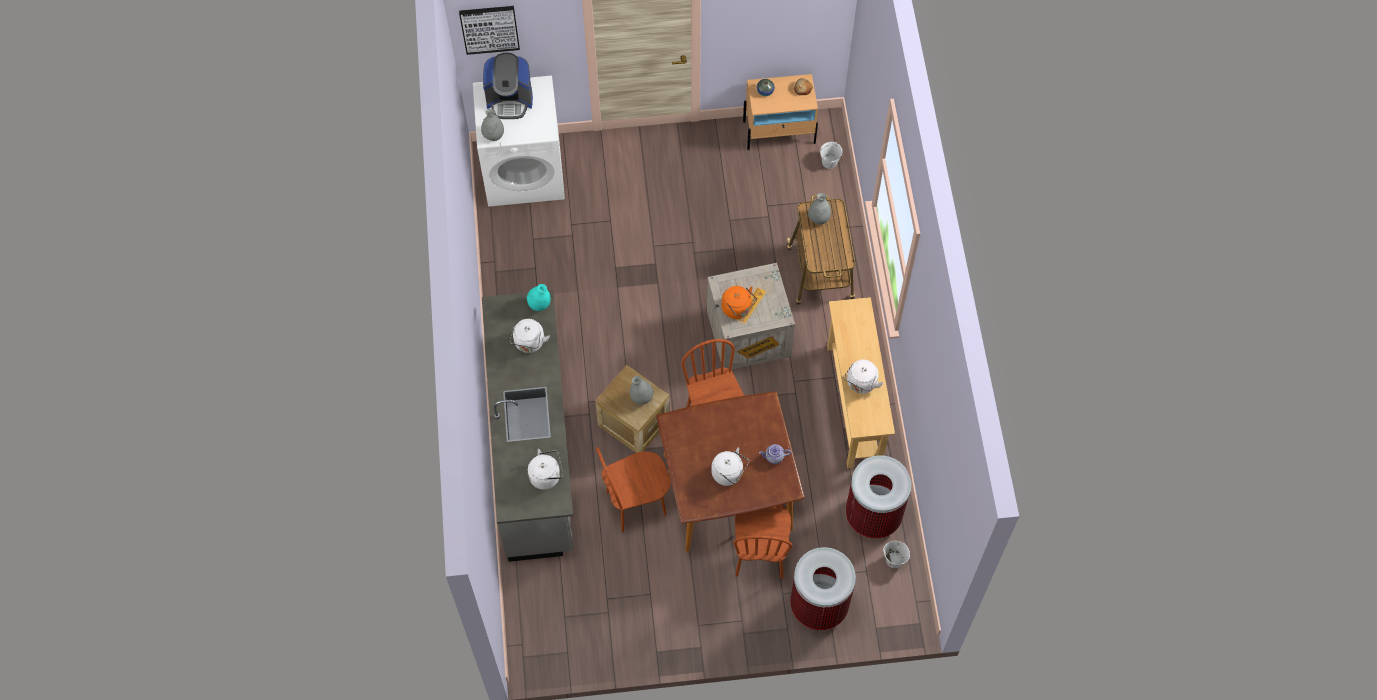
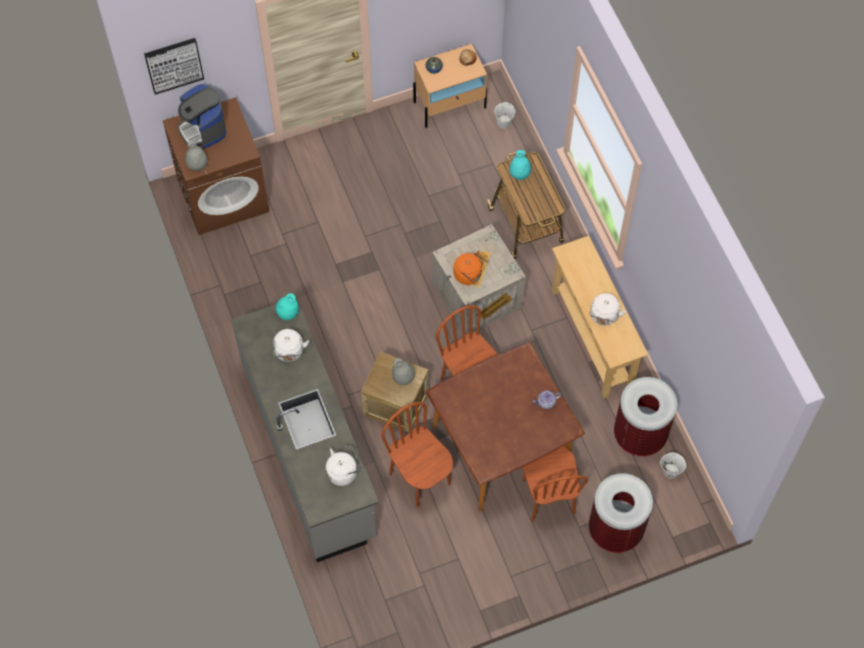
camera: 15 degrees left, 0 degrees up
(510, 100) = (203, 129): coffee machine -> coffee machine turned 75 degrees clockwise
(524, 172) = (223, 195): white washing machine -> brown washing machine
(636, 504) = (420, 478): brown chair -> brown chair turned 90 degrees clockwise
(729, 474) = (509, 428): white kettle -> none
(818, 218) = (519, 174): grey vase -> turquoise vase

